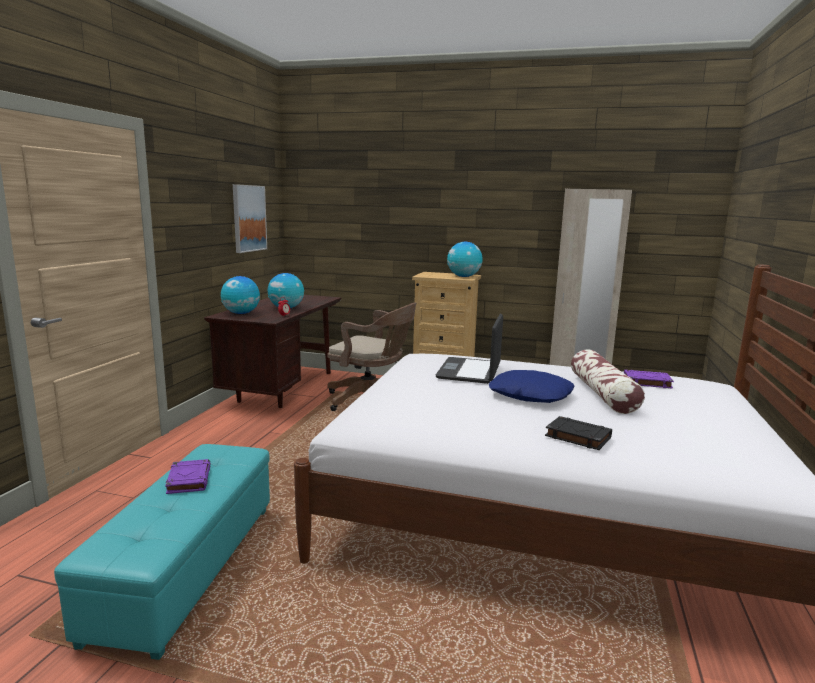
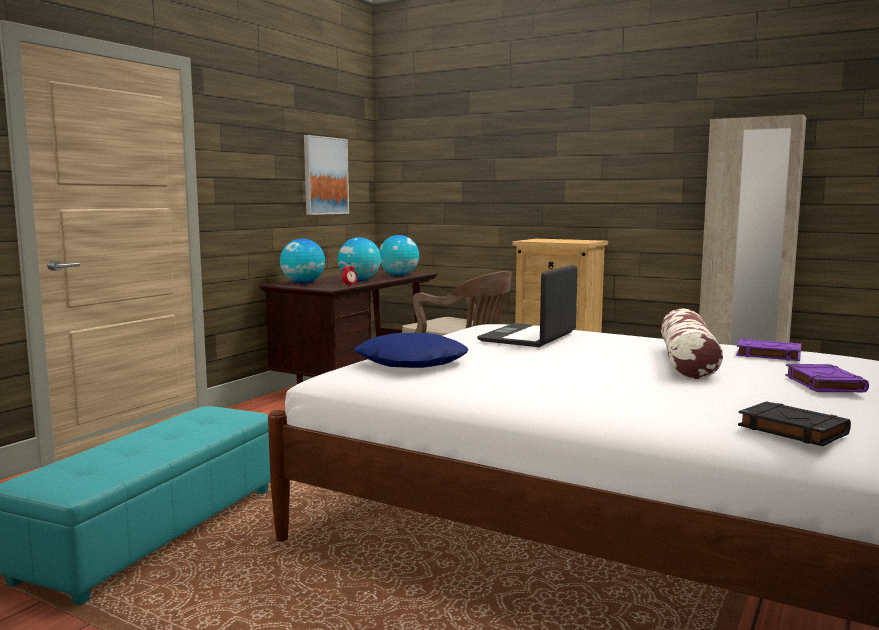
camera: 15 degrees right, 5 degrees down
(188, 480) = (165, 432): purple book -> purple book (823, 384)
(464, 276) = (581, 241): globe -> globe (399, 275)
(530, 395) = (583, 358): blue pillow -> blue pillow (410, 363)
(577, 437) = (601, 394): black book -> black book (791, 430)

